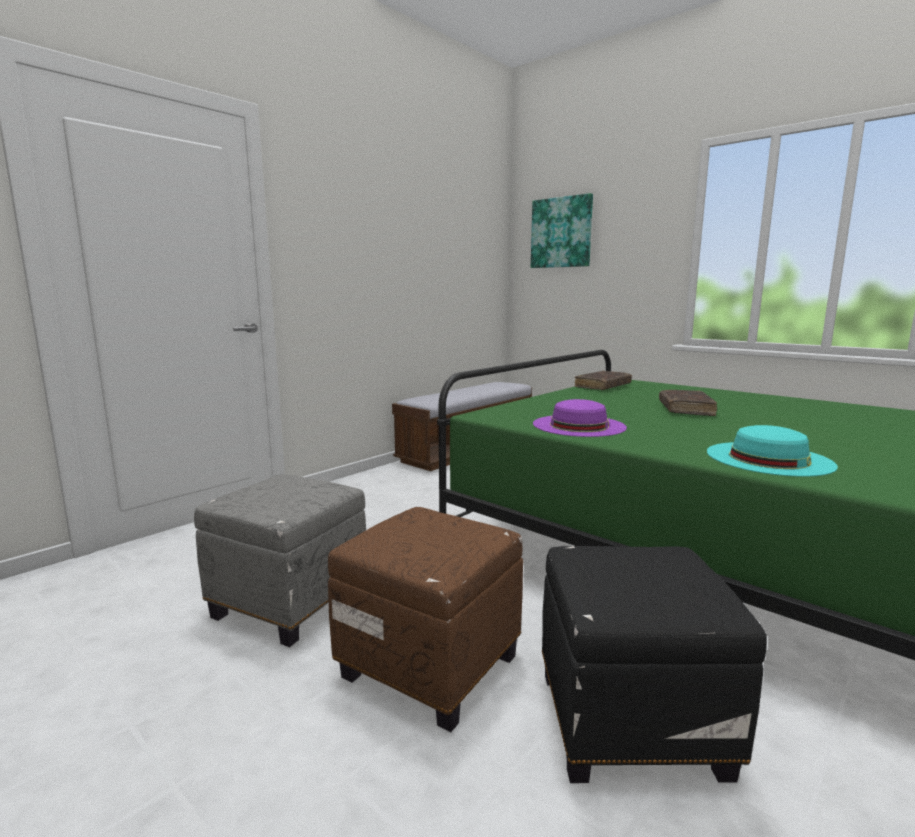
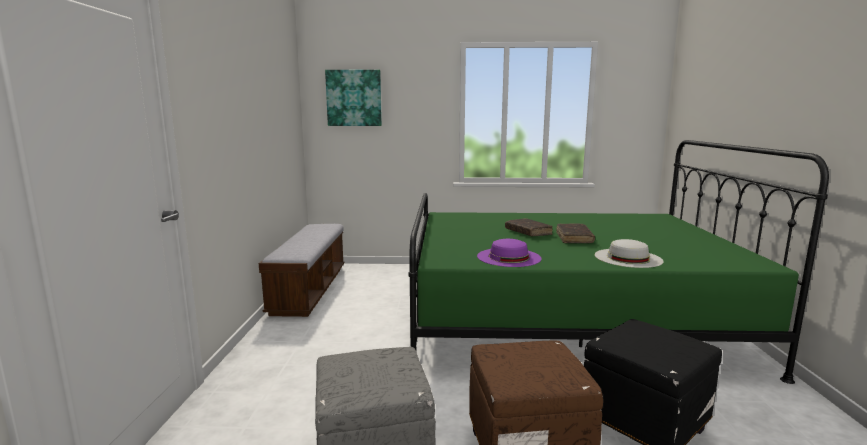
camera: 40 degrees left, 0 degrees up
(602, 386) = (445, 221): brown book -> brown book (574, 238)
(769, 458) = (628, 258): turquoise hat -> white hat

